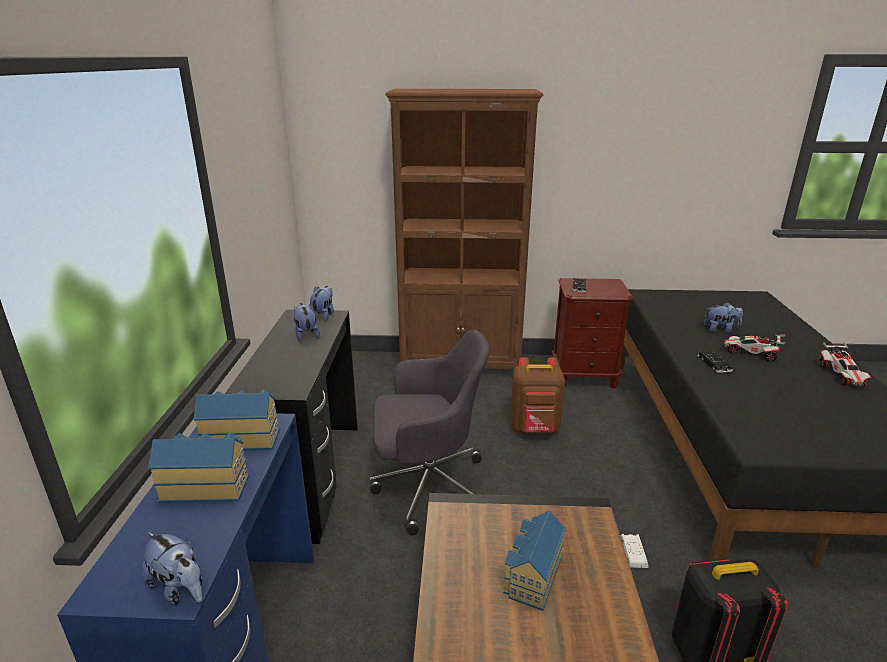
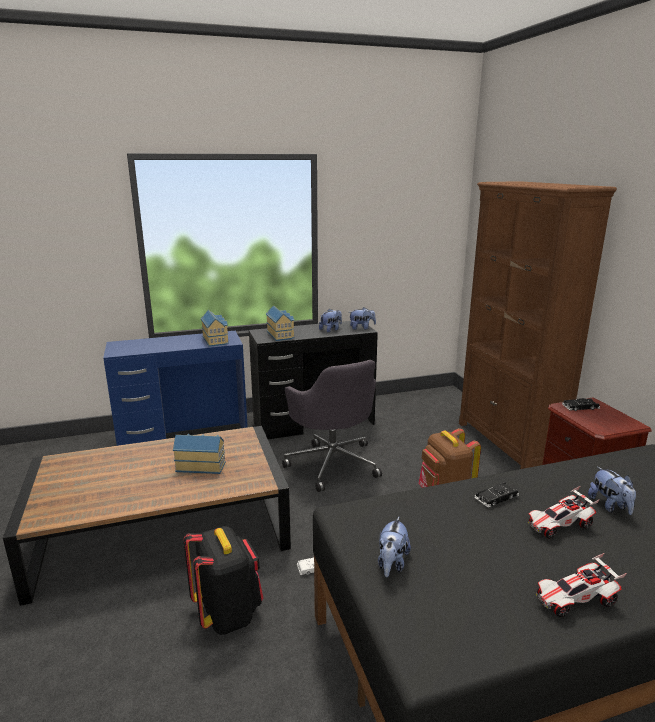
camera: 70 degrees right, 5 degrees down
(180, 588) = (118, 352): plush toy -> plush toy (392, 564)
(205, 486) = (178, 342): toy house -> toy house (281, 334)
(751, 353) = (559, 526): toy car -> toy car turned 120 degrees counterclockwise

